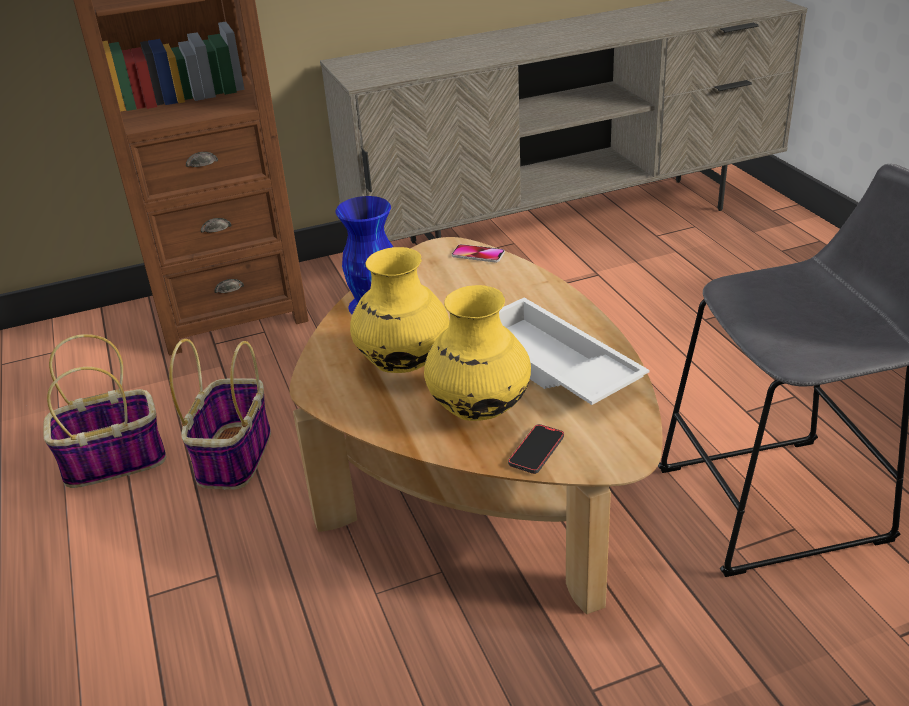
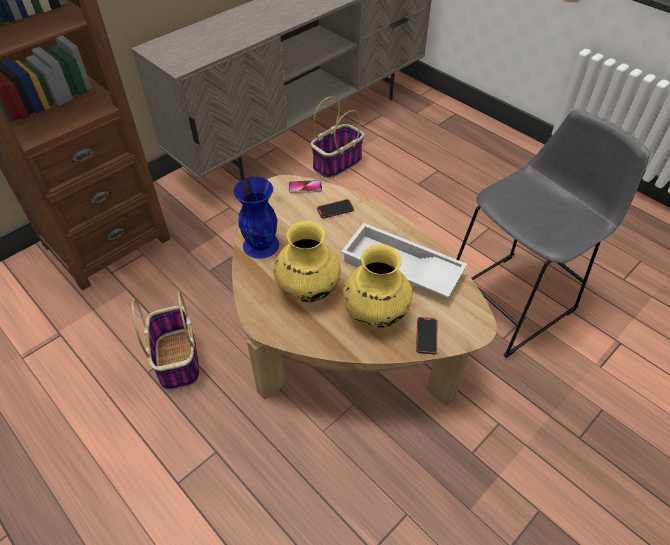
camera: 25 degrees left, 15 degrees up
(116, 461) = (93, 387): basket -> basket (337, 163)
(503, 285) = (335, 210): none -> phone

